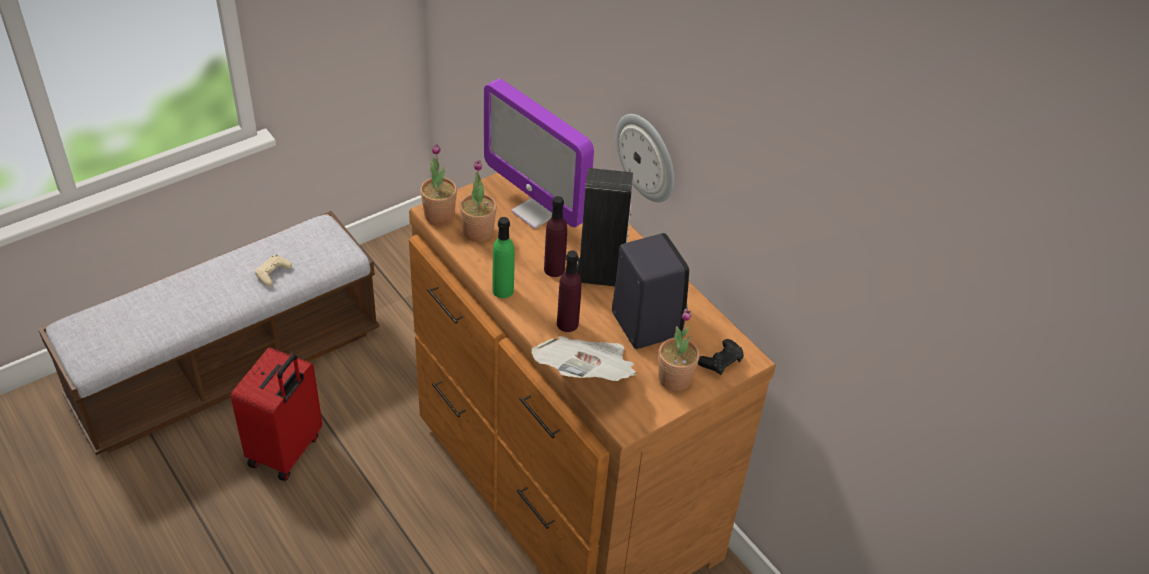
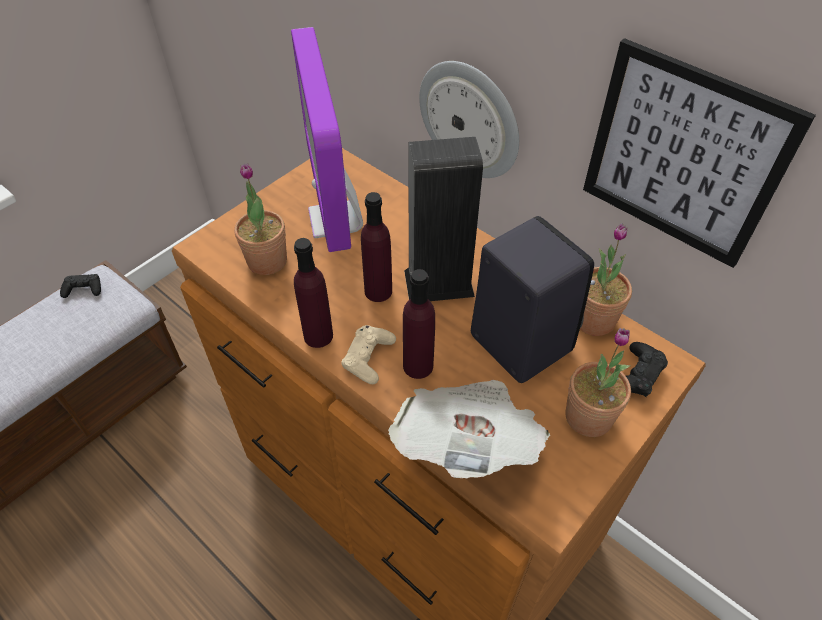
camera: 10 degrees left, 5 degrees up
(272, 273) = (45, 345): beige game controller -> beige game controller (368, 358)
(286, 451) = (110, 531): red suitcase -> none
(310, 232) = (83, 289): none -> black game controller
(439, 215) = (212, 249): potted plant -> potted plant (593, 320)
(503, 290) = (318, 336): green bottle -> purple bottle
(537, 211) = (335, 220): monitor -> monitor turned 45 degrees clockwise
(759, 211) = (683, 156): none -> picture

